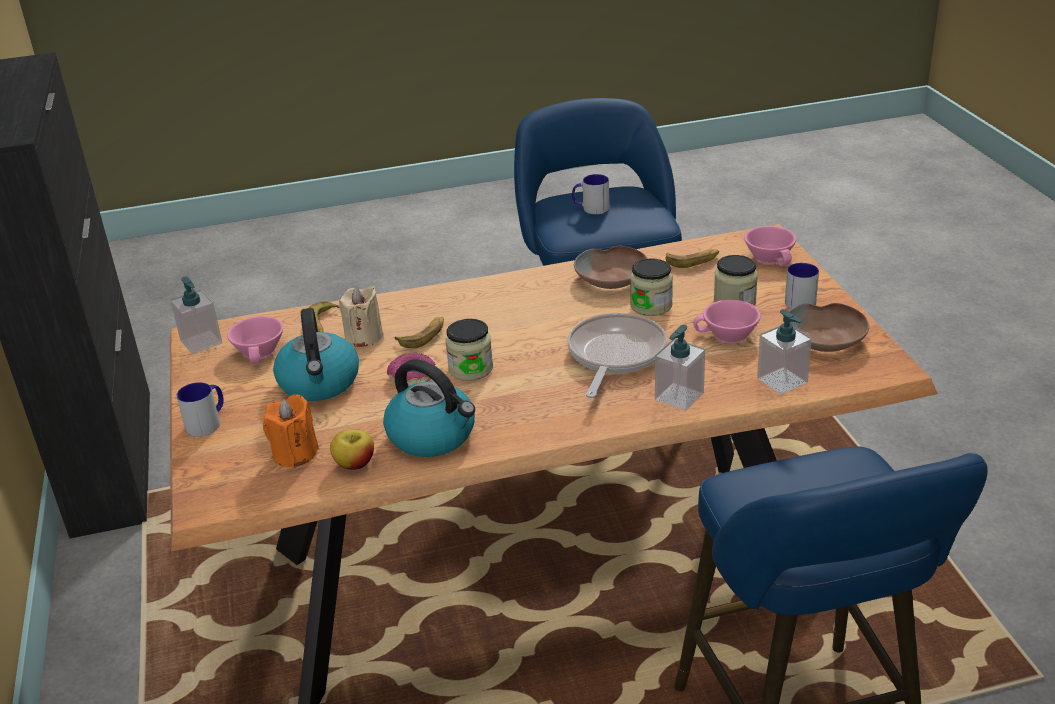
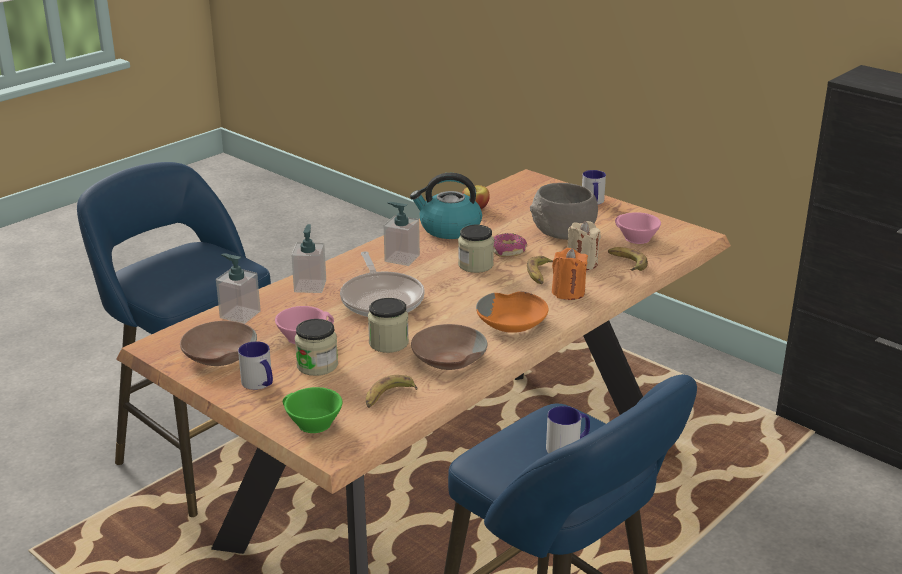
camera: 145 degrees right, 5 degrees down
(201, 342) = (685, 232): soap dispenser -> soap dispenser (402, 258)
(295, 454) = (516, 203): orange candle -> orange candle (568, 292)
(320, 383) = (562, 233): kettle -> grey bowl
(517, 294) = (513, 322): none -> orange bowl
(771, 257) = (311, 424): pink cup -> green cup

